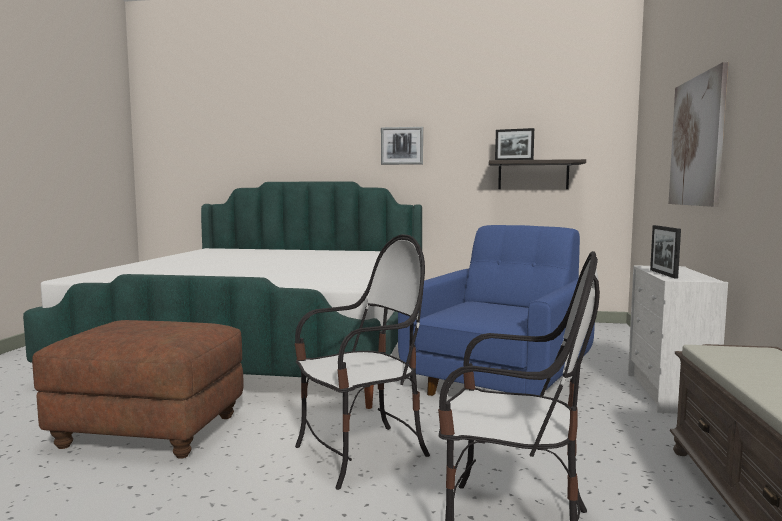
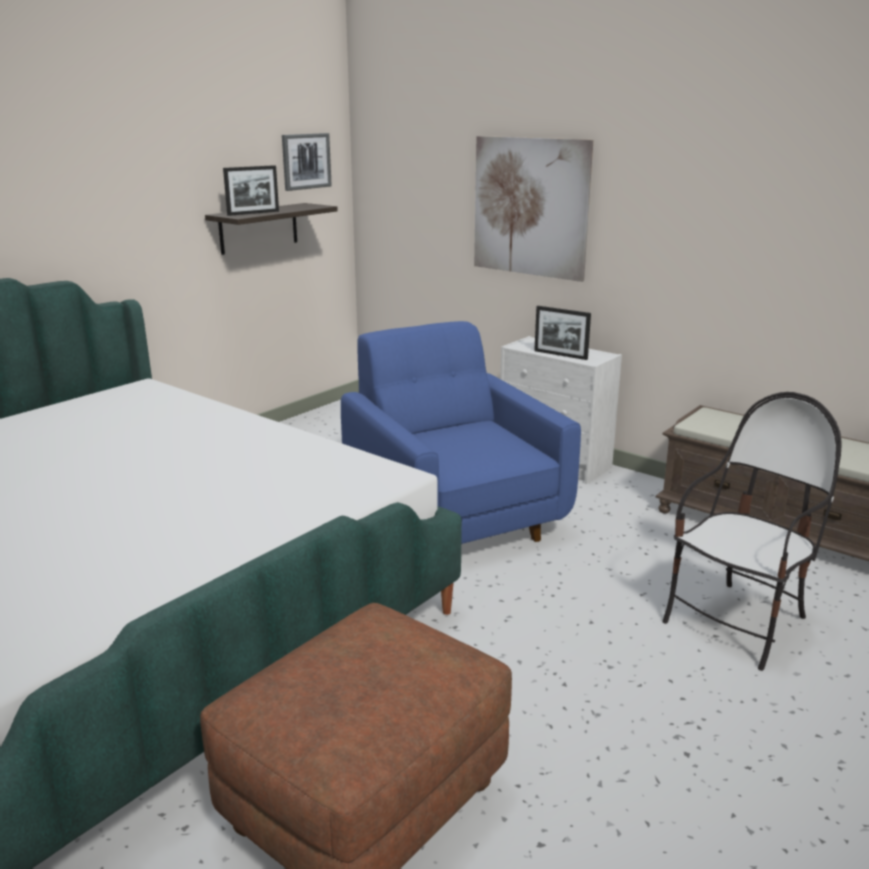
camera: 60 degrees left, 15 degrees up
(361, 454) = (566, 653): chair -> none
(402, 146) = (75, 200): picture -> picture (306, 161)

